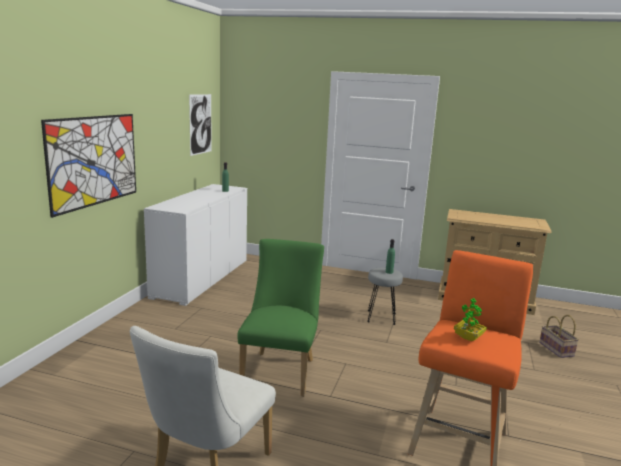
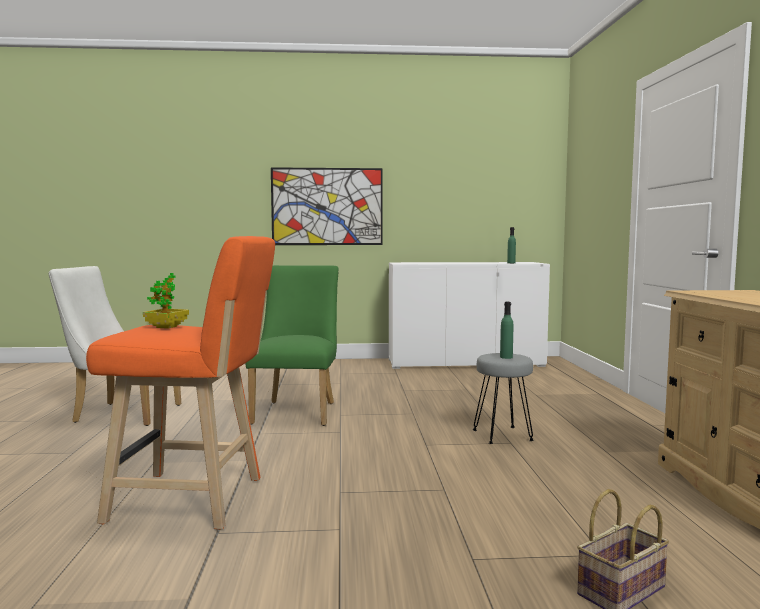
camera: 70 degrees right, 10 degrees down
(200, 124) = (514, 187): picture -> none
(280, 370) = (297, 411): green chair -> green chair turned 75 degrees counterclockwise

